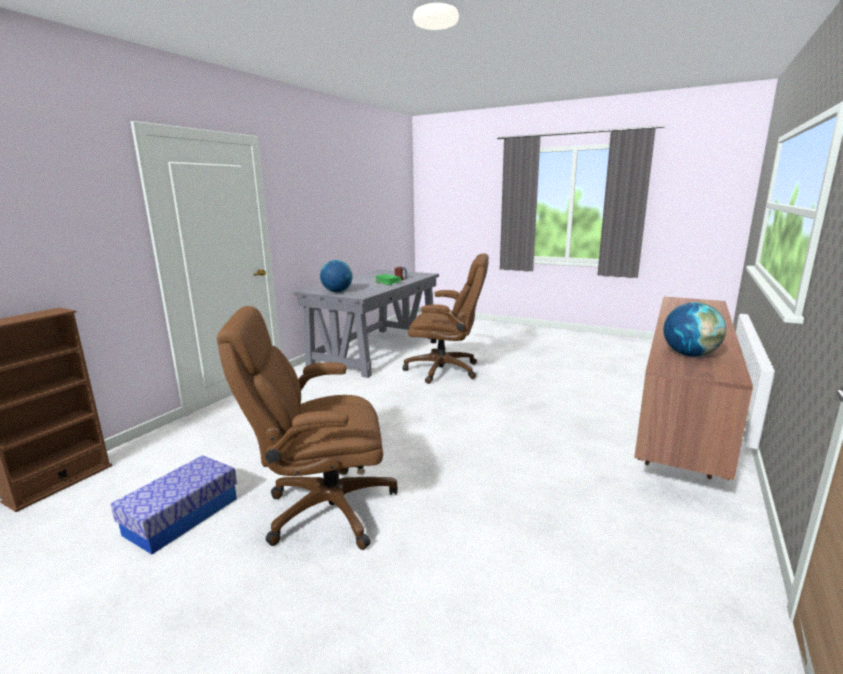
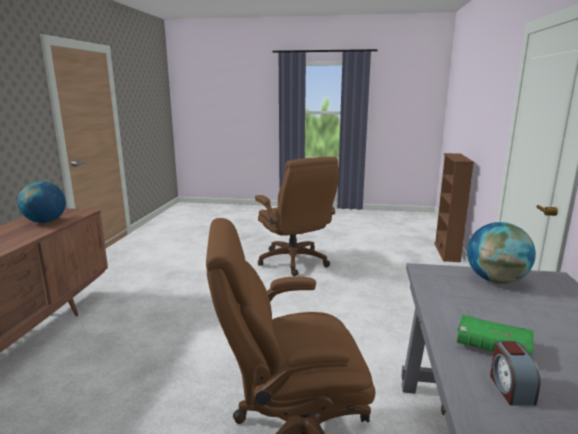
camera: 160 degrees right, 0 degrees up
(182, 516) = (358, 252): storage box -> none
(321, 509) = (295, 263): brown office chair -> brown office chair turned 90 degrees clockwise

